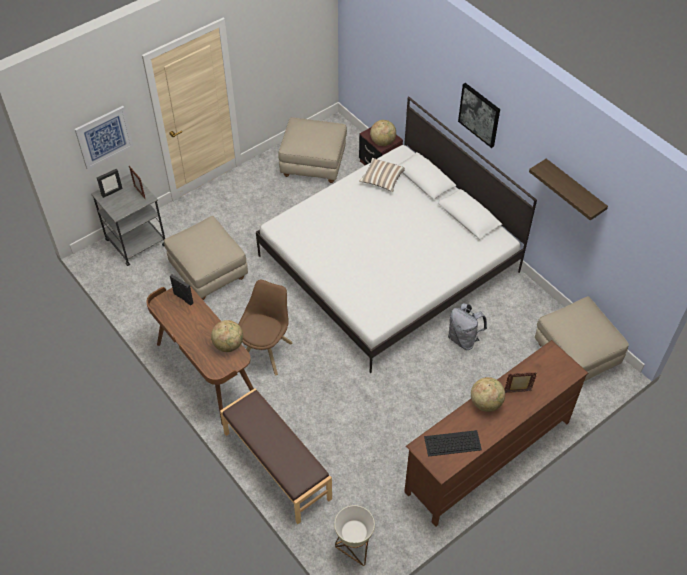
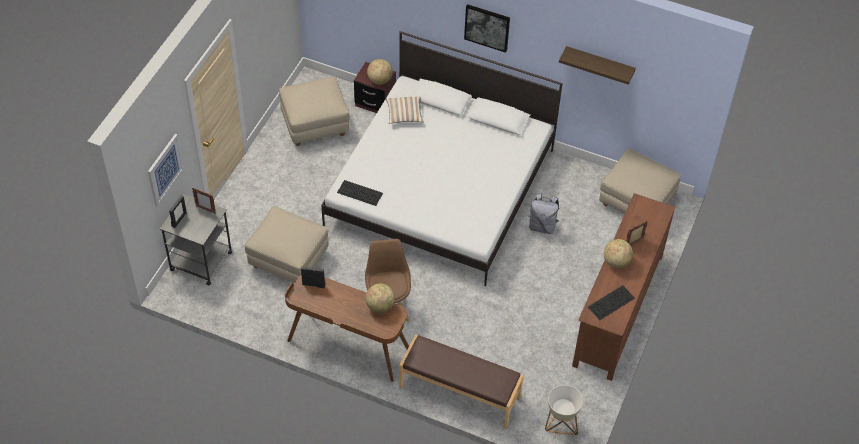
camera: 30 degrees left, 0 degrees up
(292, 233) = (360, 193): none -> keyboard

